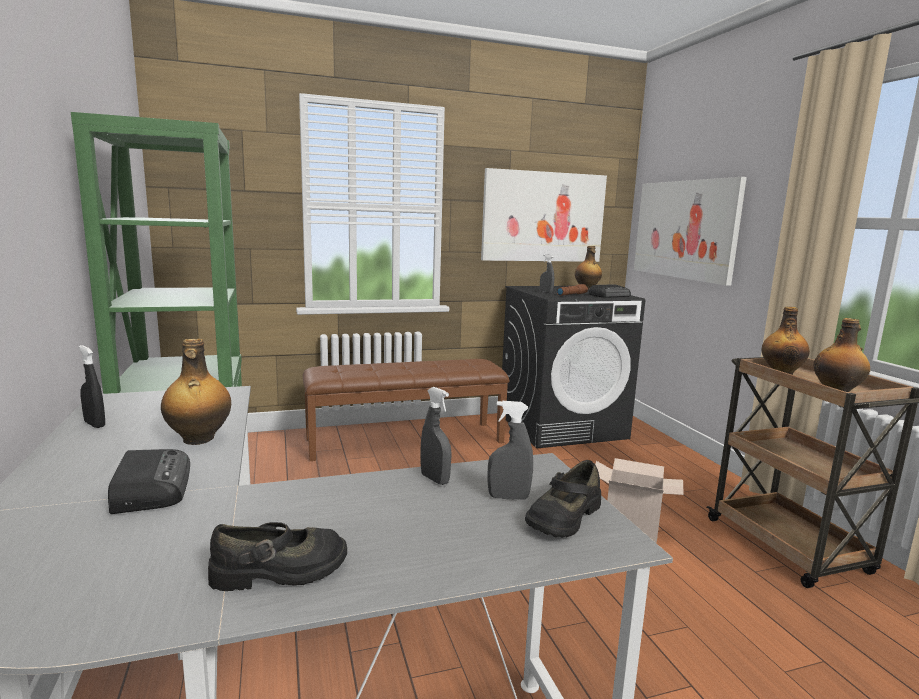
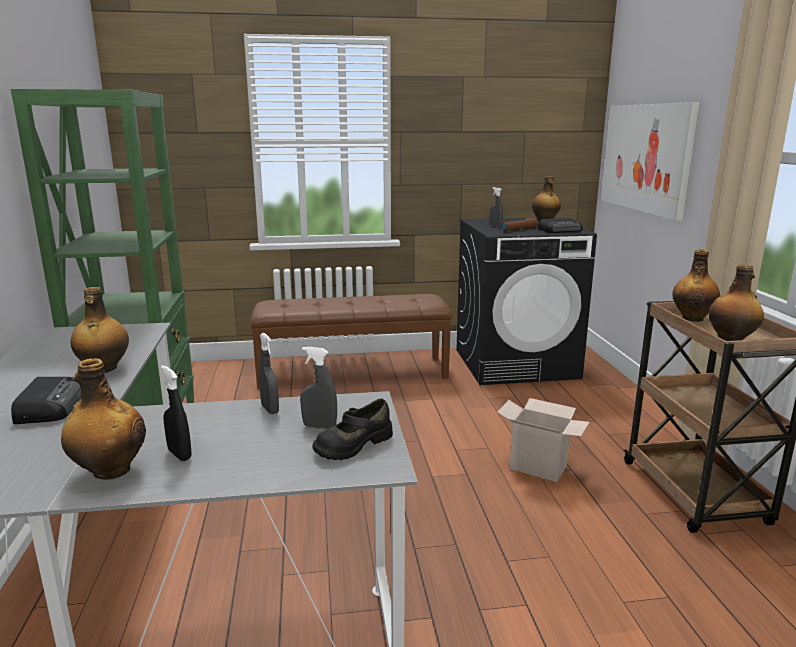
camera: 10 degrees right, 5 degrees up
(94, 424) = (32, 354): black spray bottle -> black spray bottle (179, 454)
(280, 571) = (110, 471): black shoe -> bottle
(543, 217) = (500, 146): picture -> none

